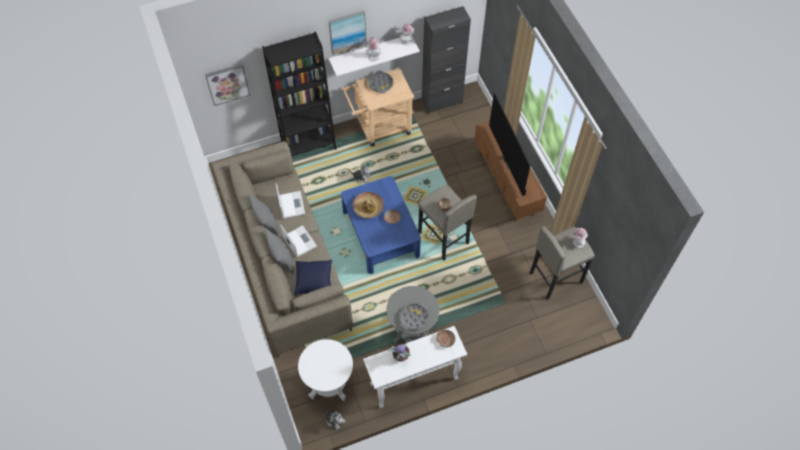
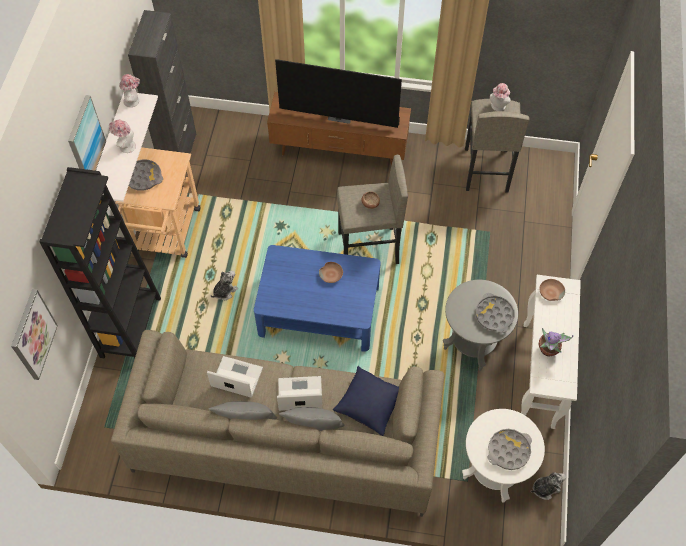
camera: 60 degrees left, 0 degrees up
(322, 368) = (508, 450): none -> grey tray
(368, 207) = (298, 293): hat -> none

